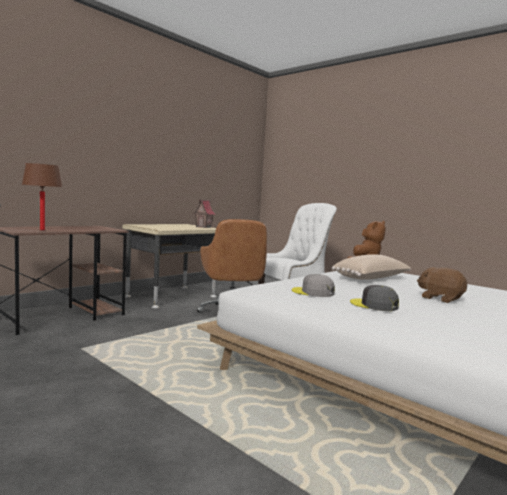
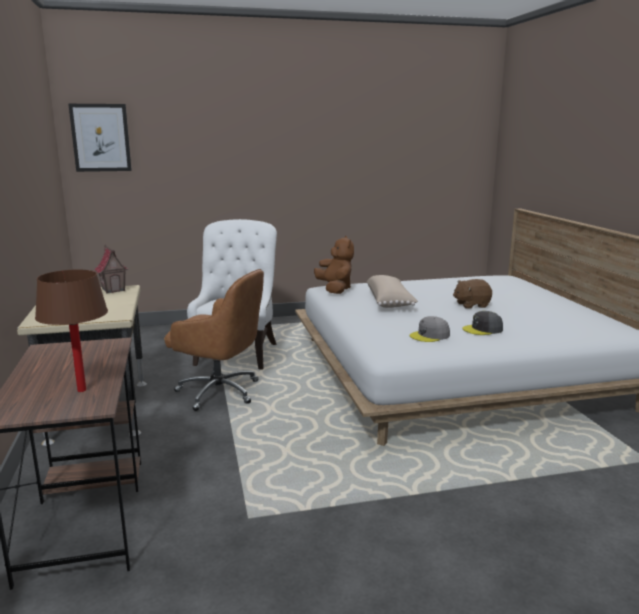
camera: 55 degrees left, 10 degrees up
(283, 151) = (101, 138): none -> picture

